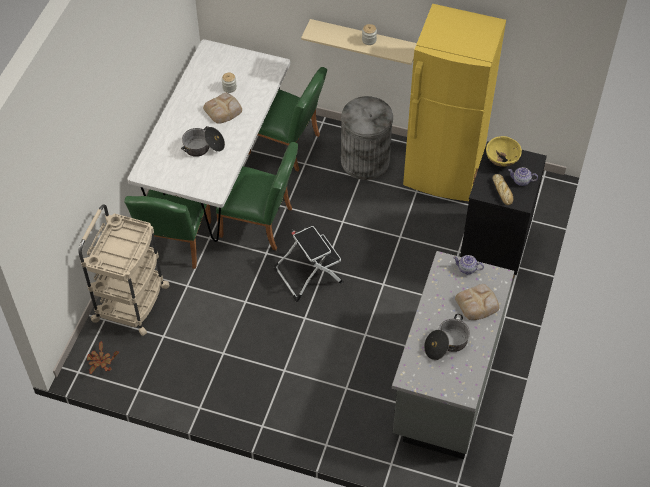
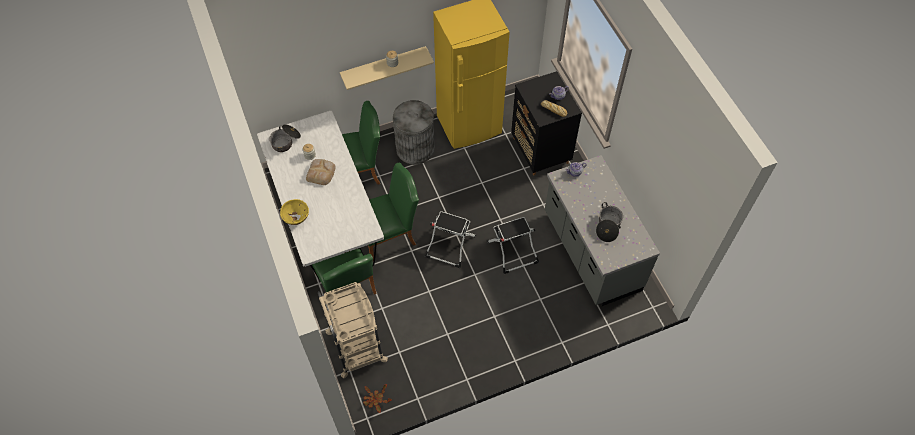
camera: 40 degrees left, 5 degrees up
(203, 147) = (333, 207): cooking pot -> cooking pot (286, 141)
(366, 322) = (513, 250): none -> step ladder
(478, 304) = (601, 189): bread -> none
(501, 160) = (535, 91): yellow bowl -> yellow bowl (296, 218)

